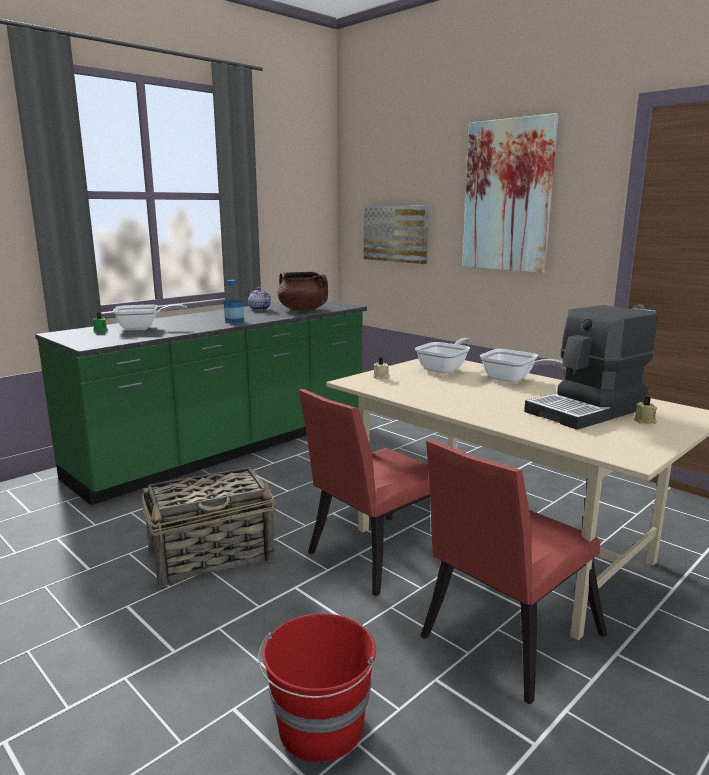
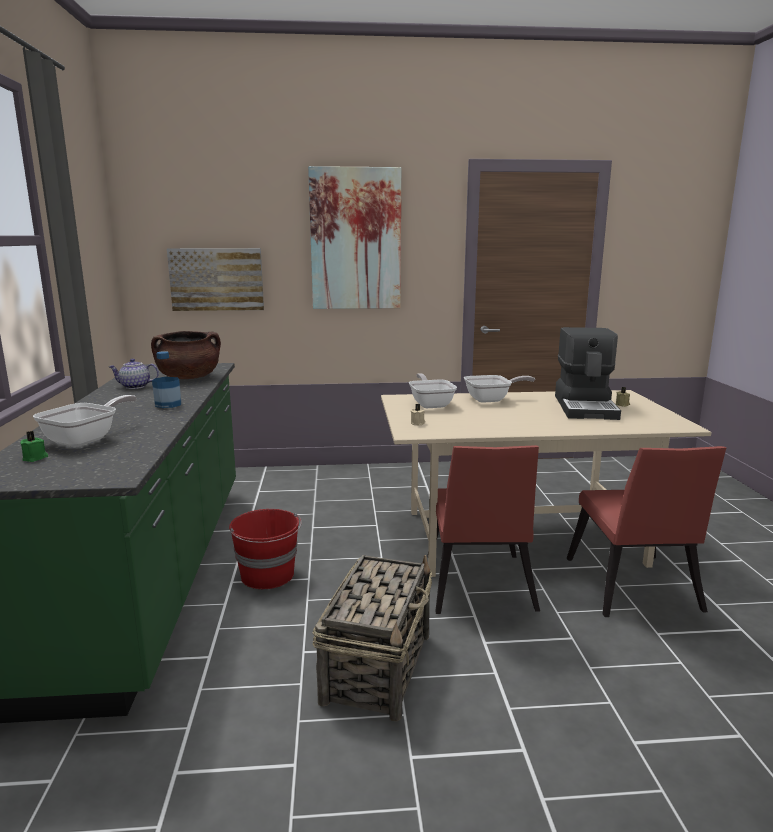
camera: 50 degrees left, 0 degrees up
(320, 728) = (683, 706): red bucket -> red bucket (268, 575)

